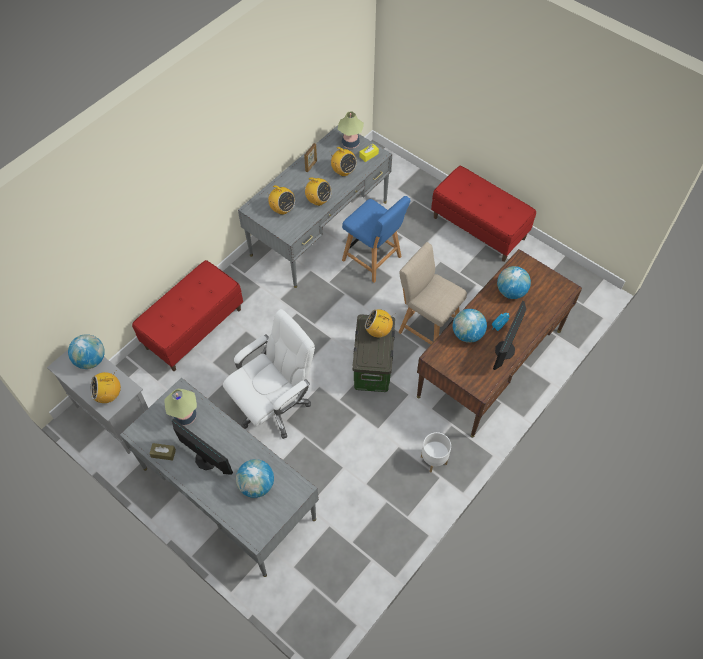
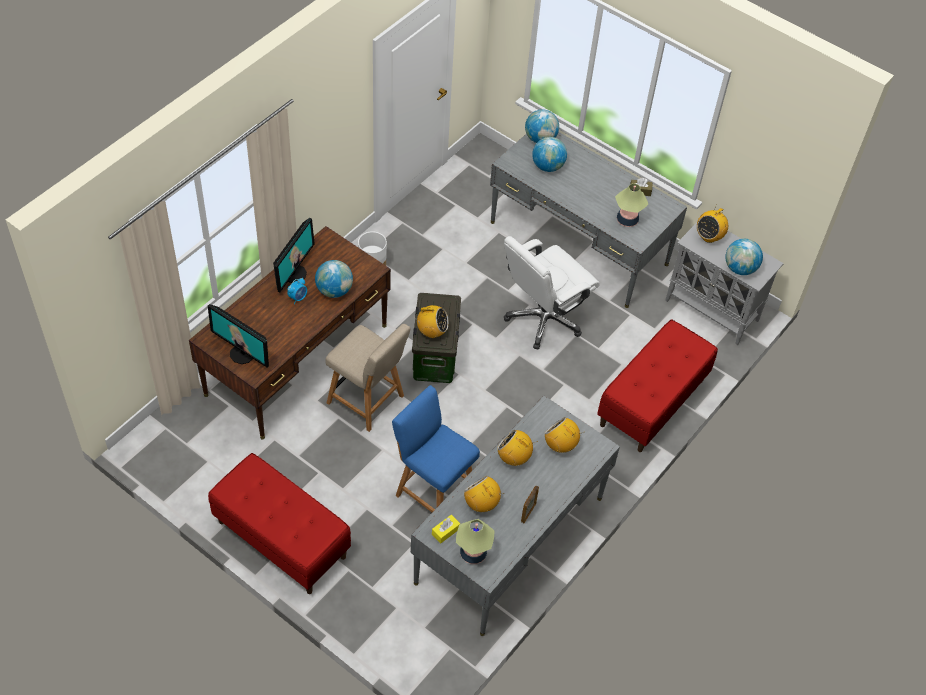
camera: 175 degrees right, 5 degrees down
(109, 395) = (709, 237): radio -> radio turned 150 degrees clockwise
(206, 460) = (599, 185): monitor -> monitor (242, 354)
(511, 291) = (275, 336): globe -> globe (540, 139)

